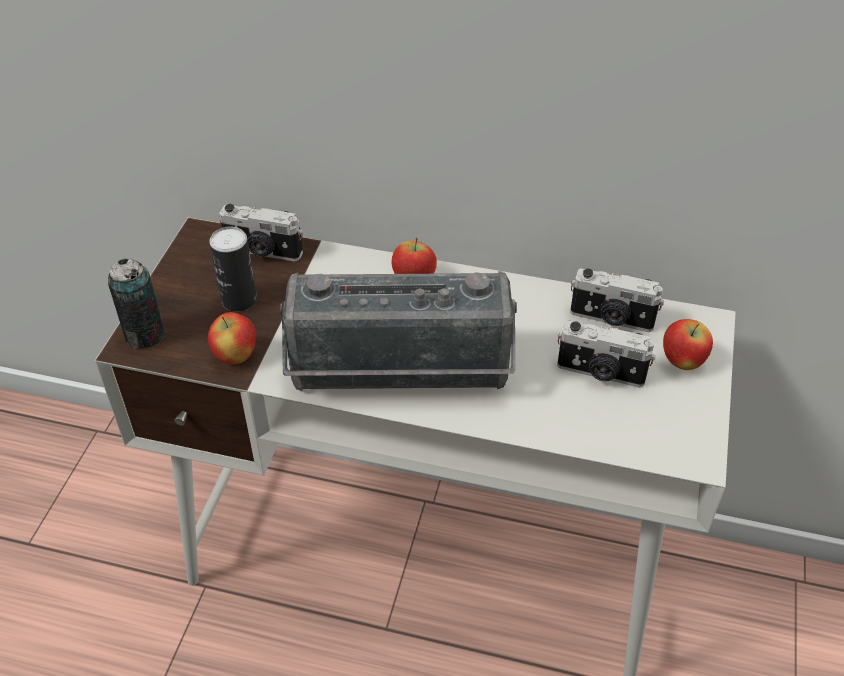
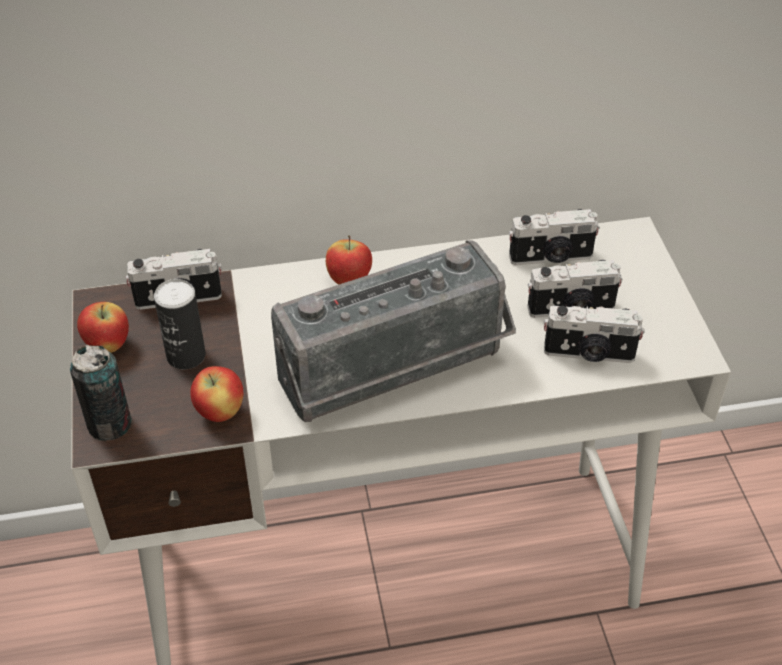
camera: 25 degrees left, 0 degrees up
(591, 420) = (589, 354): none -> camera
(682, 362) = (633, 276): apple -> apple (108, 345)

